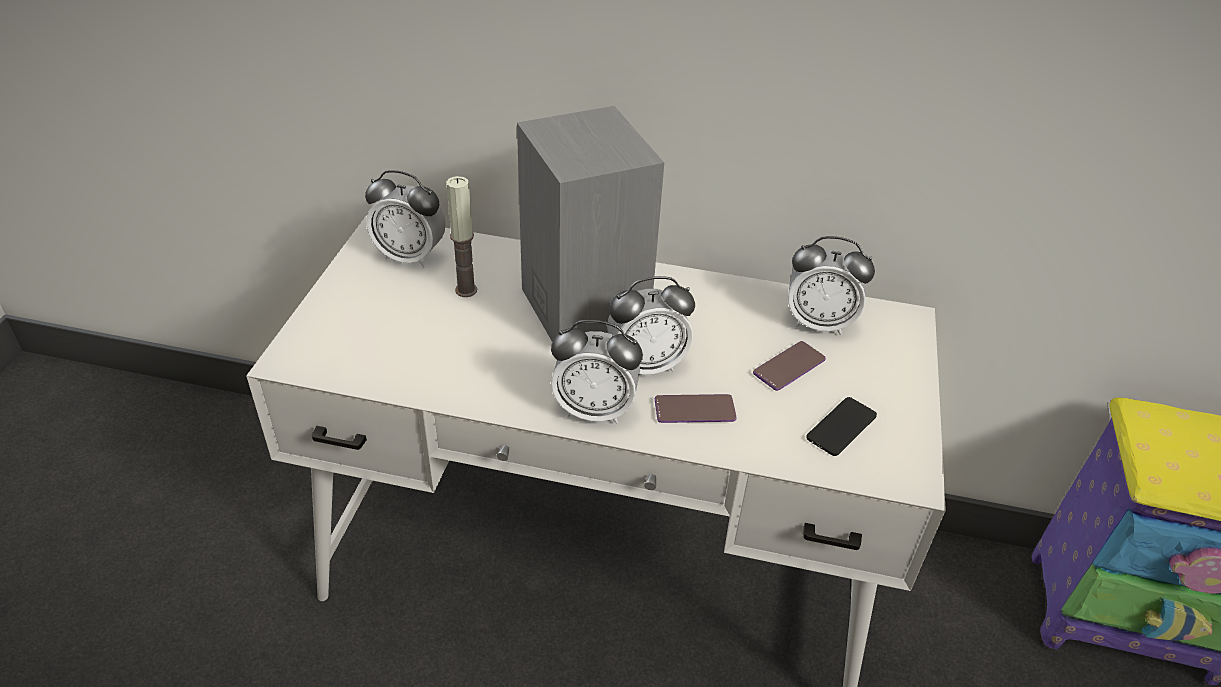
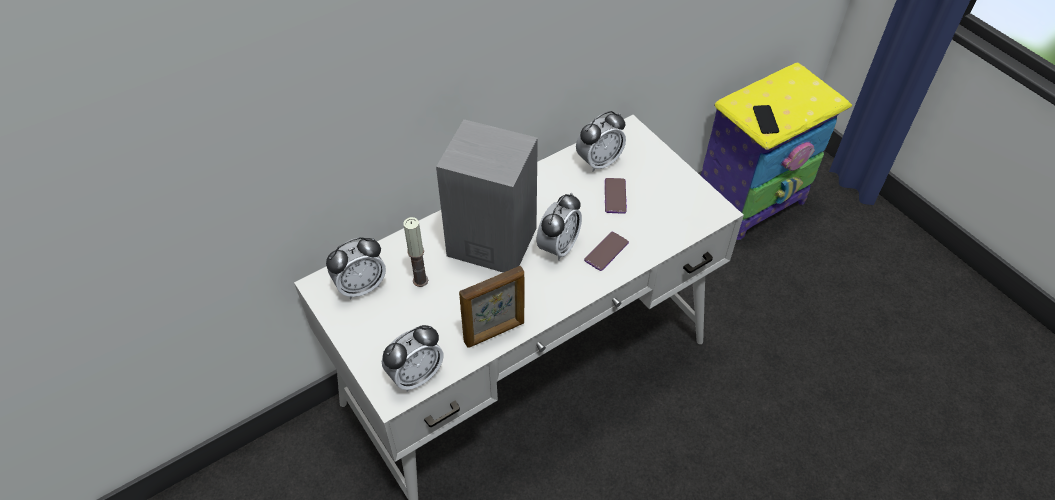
camera: 45 degrees left, 10 degrees up
(459, 387) = (495, 332): none -> picture frame
(594, 410) = (567, 289): alarm clock -> alarm clock (416, 375)
(841, 427) = (668, 209): phone -> phone (765, 120)

